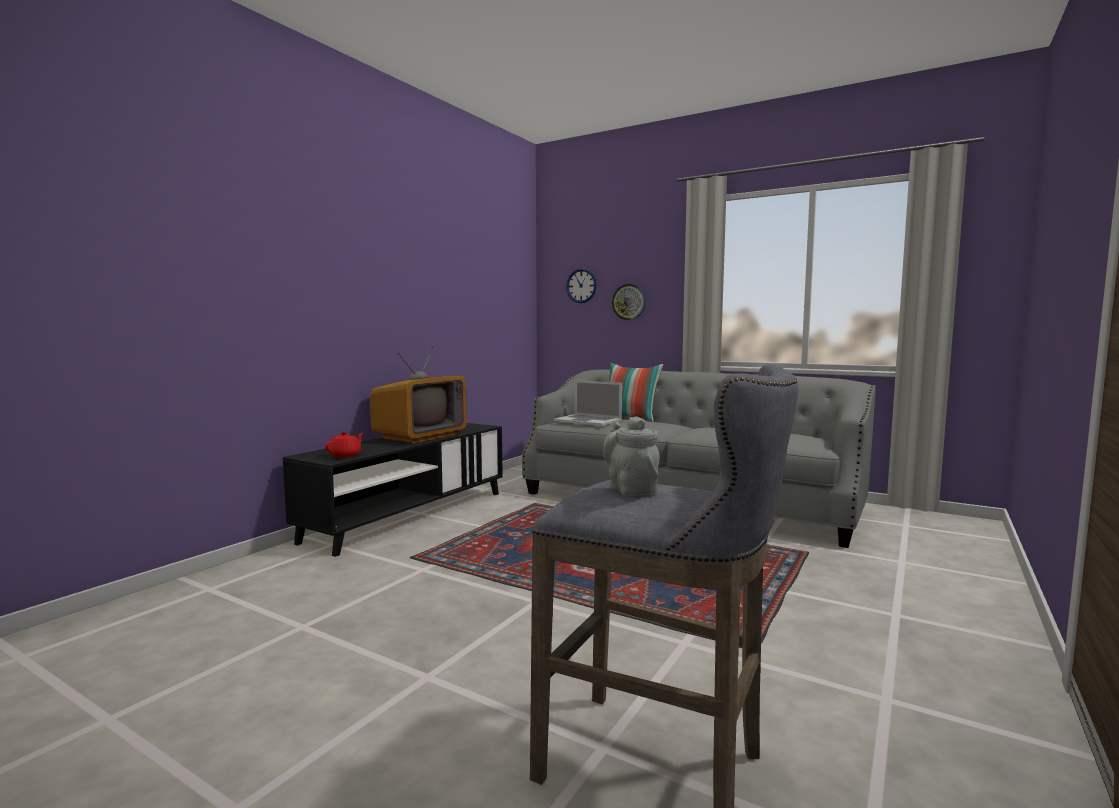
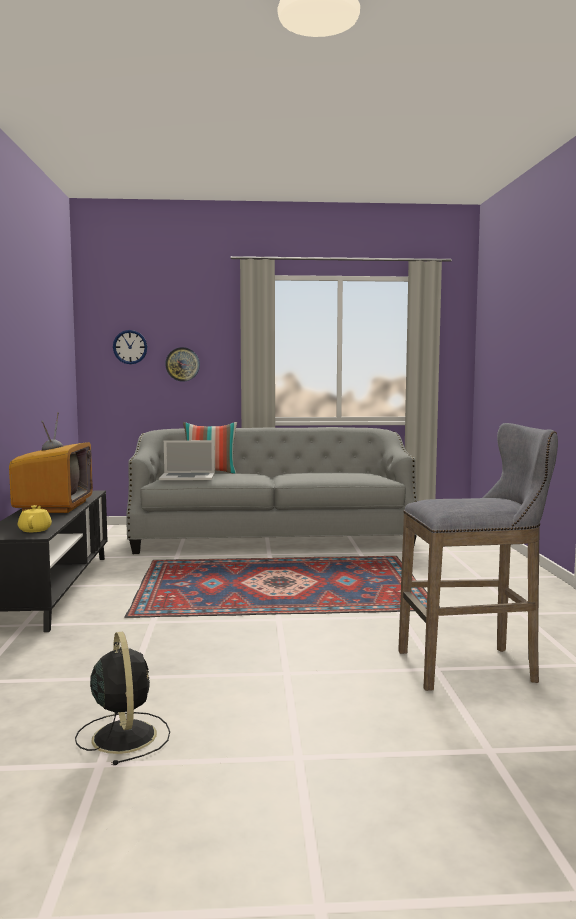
camera: 35 degrees left, 0 degrees up
(179, 693) = (123, 735): none -> black fan
(345, 455) = (35, 530): red teapot -> yellow teapot
(630, 489) = (461, 500): grey teapot -> none

